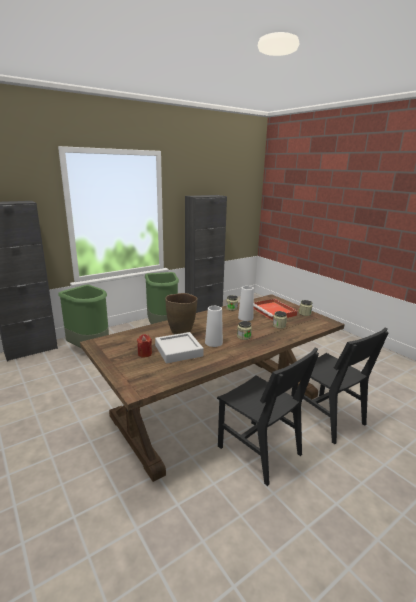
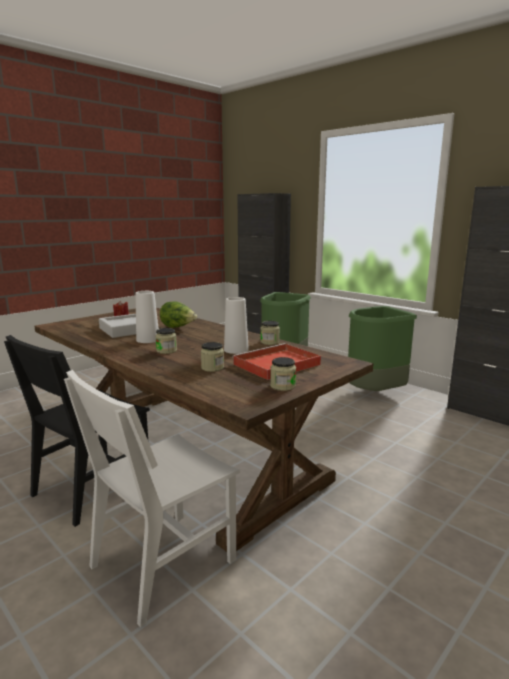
camera: 80 degrees right, 5 degrees down
(181, 331) = (178, 327): brown vase -> lettuce
(326, 417) = (163, 563): black chair -> white chair

